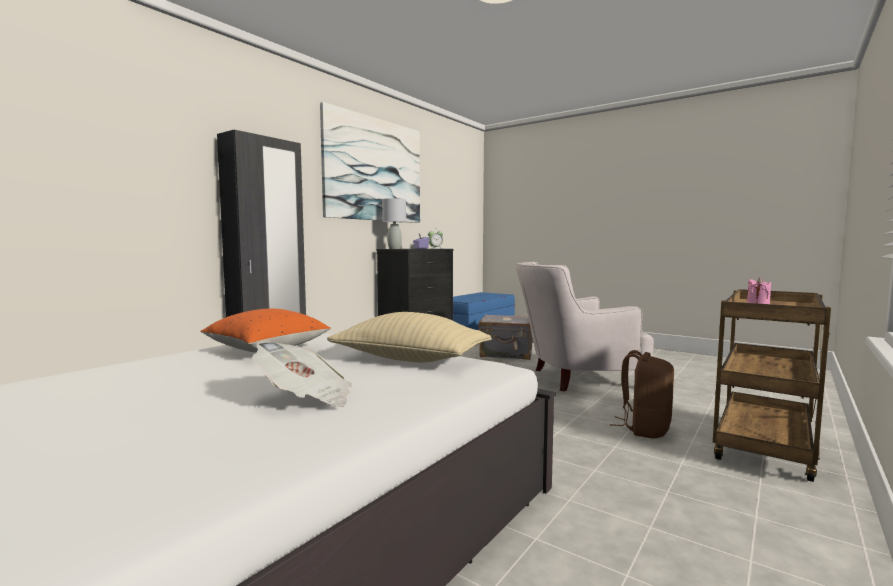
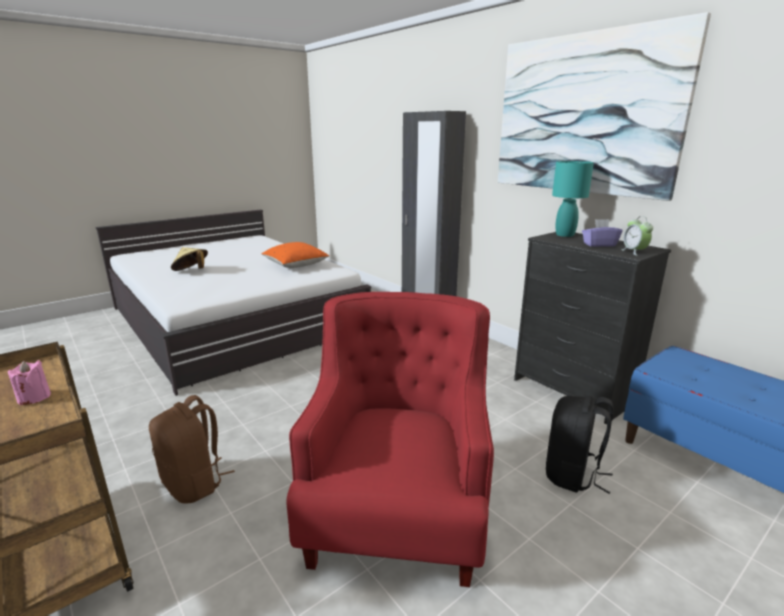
camera: 105 degrees right, 15 degrees up
(306, 398) = (191, 271): newspaper -> beige hat
(395, 248) = (565, 235): grey table lamp -> turquoise table lamp
(410, 359) = (227, 288): beige pillow -> none
(506, 354) = (572, 475): grey suitcase -> black backpack
(575, 378) = (397, 506): white armchair -> red armchair

